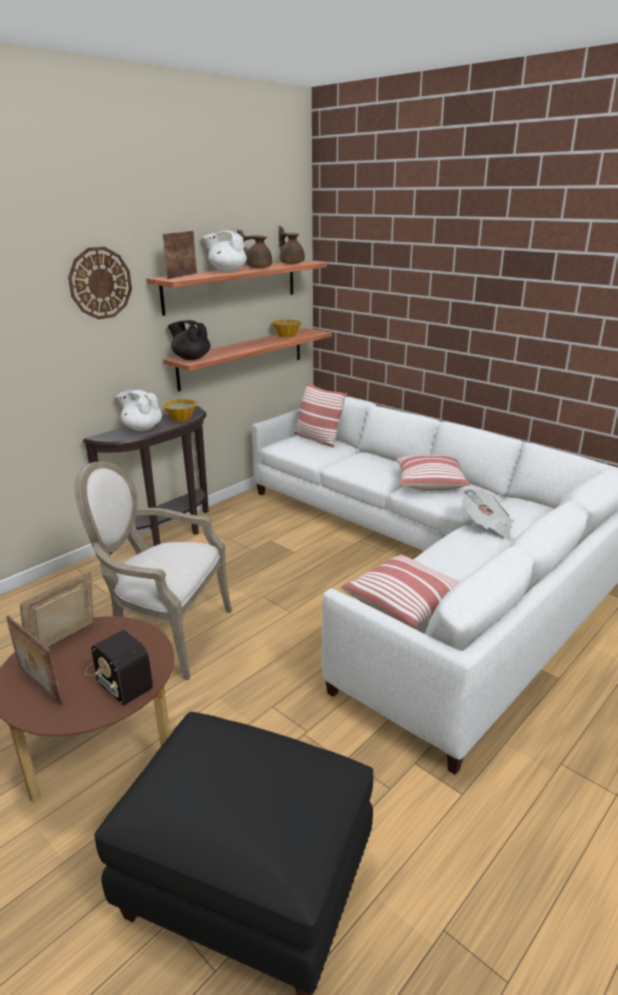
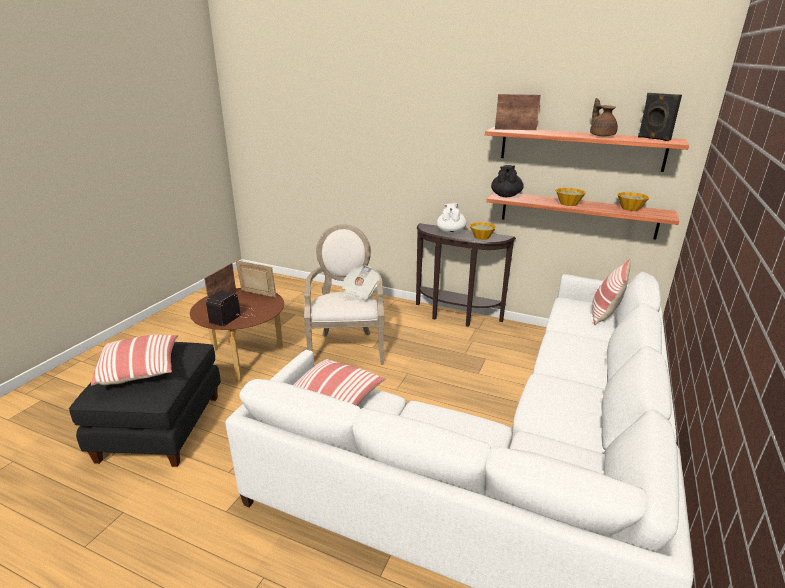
camera: 70 degrees right, 0 degrees up
(100, 283) = (455, 124): wall clock -> none
(227, 271) = (563, 133): white teapot -> none
(249, 346) = (568, 204): none -> bowl
(291, 263) = (653, 139): brown teapot -> black speaker
(429, 482) = (573, 389): pillow -> pillow (140, 369)
(486, 525) = (508, 437): newspaper -> newspaper (359, 293)

